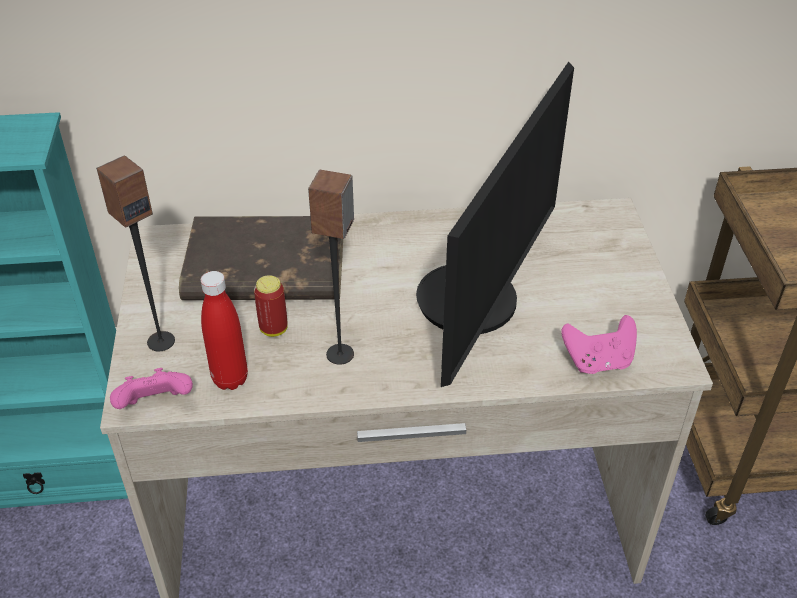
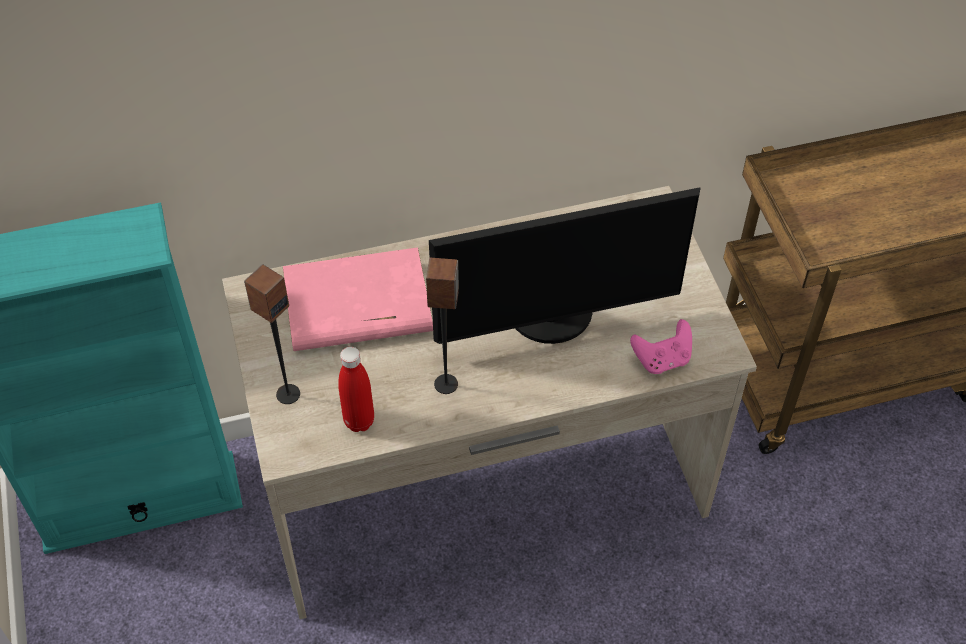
camera: 10 degrees left, 10 degrees up
(156, 405) = (304, 454): pink game controller -> none
(264, 268) = (356, 307): brown book -> pink book
(273, 329) = (382, 368): can -> none
(478, 303) = (553, 317): monitor -> monitor turned 60 degrees clockwise

